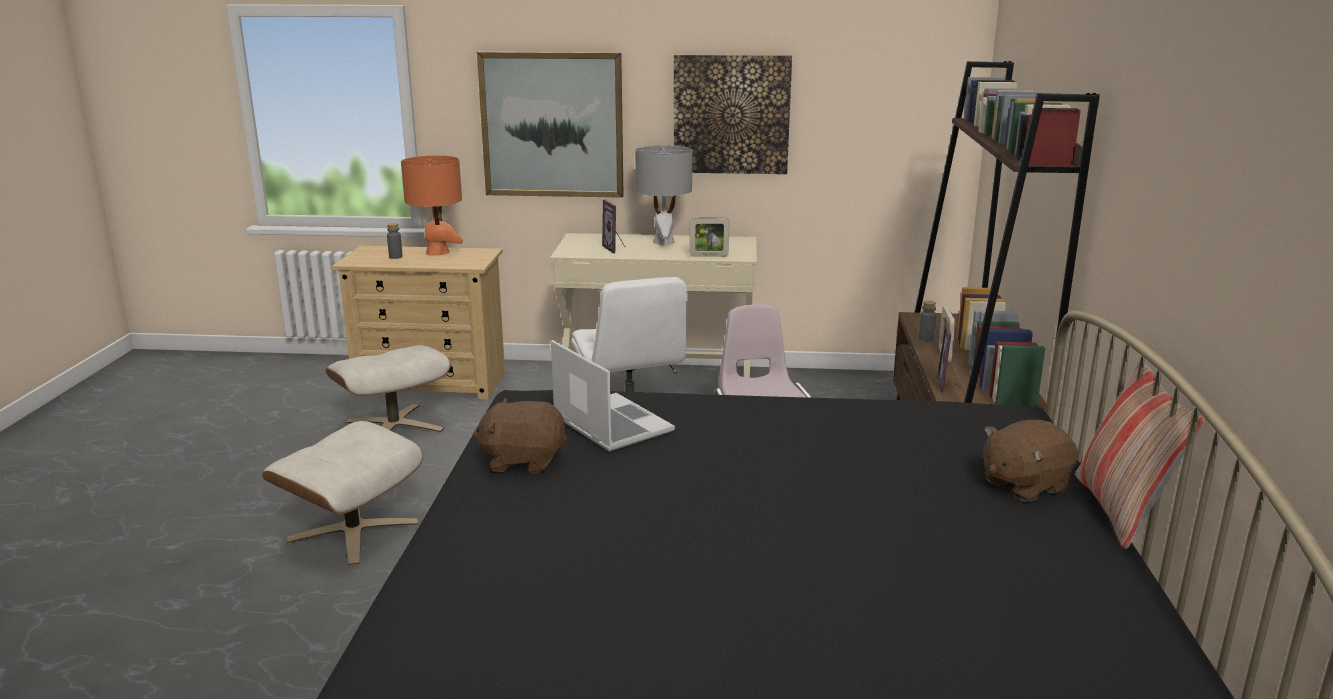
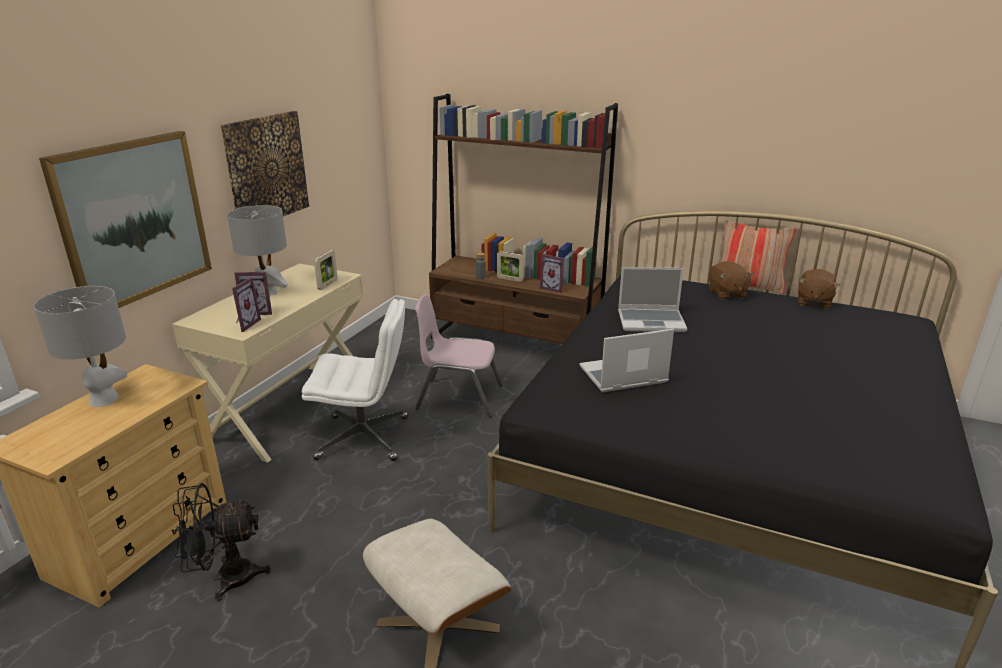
camera: 70 degrees left, 5 degrees up
(394, 426) = (226, 578): beige ottoman -> black fan
(395, 257) = (80, 426): grey bottle -> none
(437, 252) = (104, 399): orange table lamp -> grey table lamp
(523, 460) = (668, 414): brown plush toy -> brown plush toy (813, 302)
(583, 250) = (244, 324): none -> picture frame
(813, 429) = (652, 321): none -> laptop

